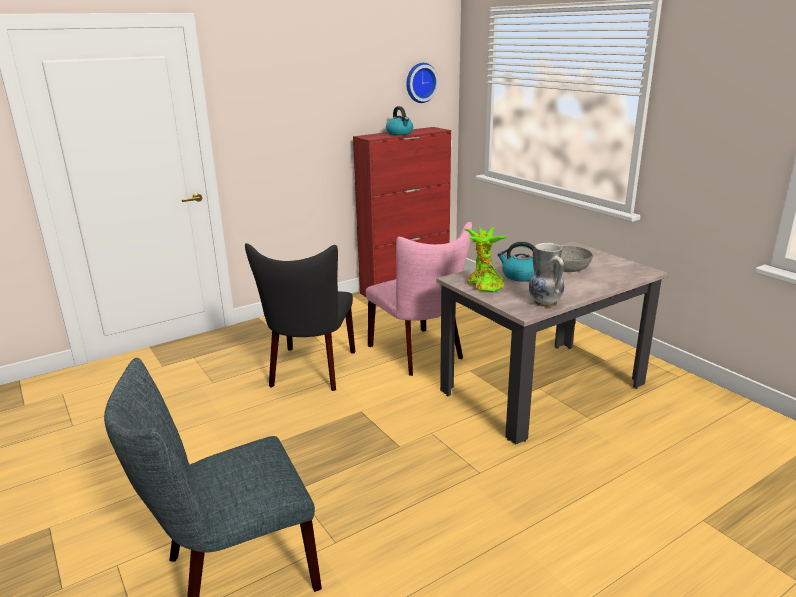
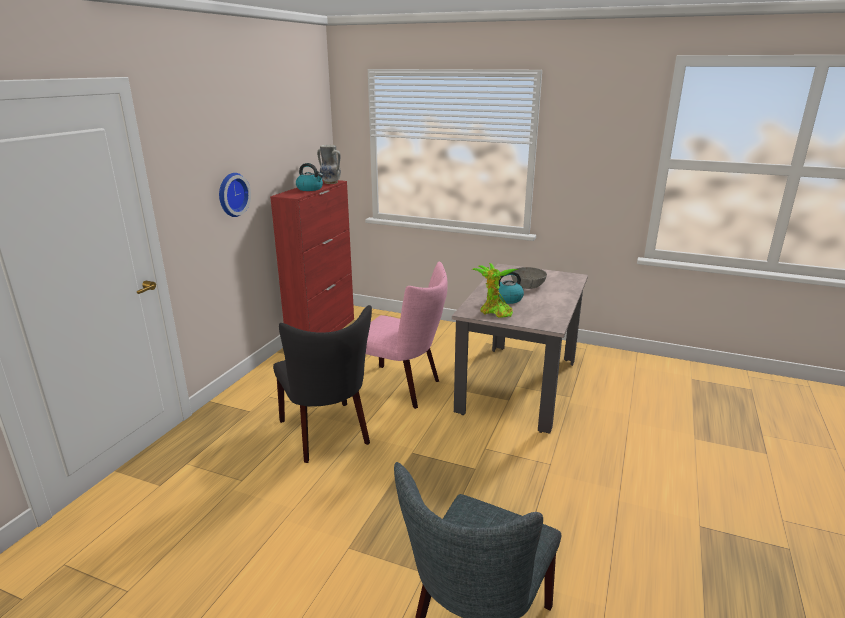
camera: 35 degrees left, 0 degrees up
(420, 82) = (309, 138): wall clock -> wall clock (231, 194)
(544, 303) = (554, 316): vase -> vase (330, 183)

